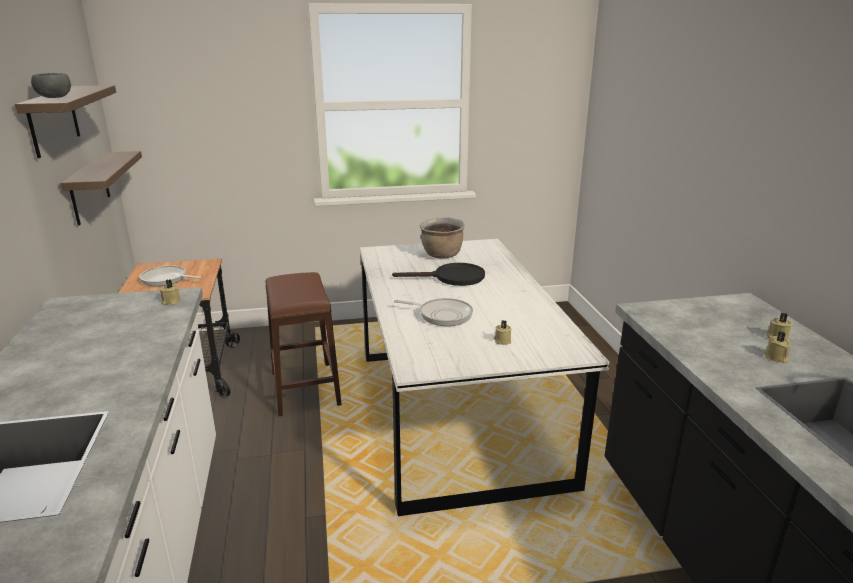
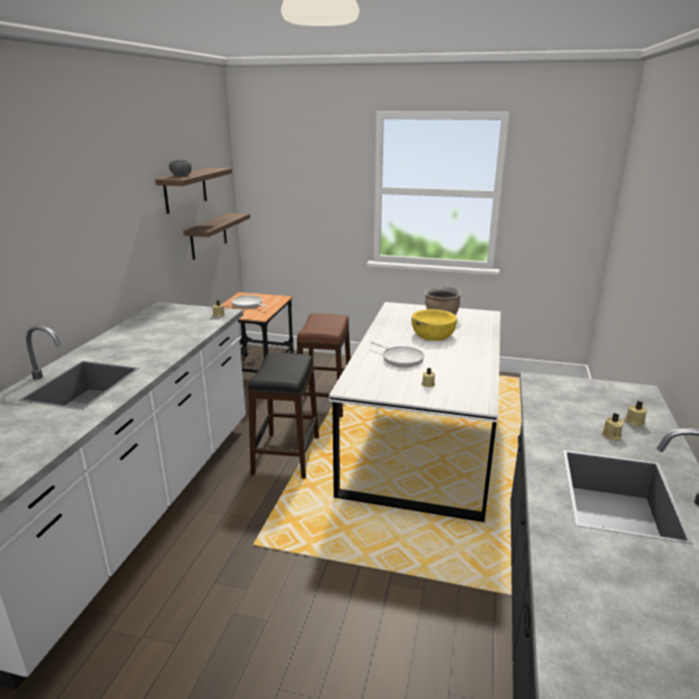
camera: 25 degrees right, 0 degrees up
(298, 477) = (286, 455): none -> black stool
(452, 278) = (433, 334): black frying pan -> yellow bowl

